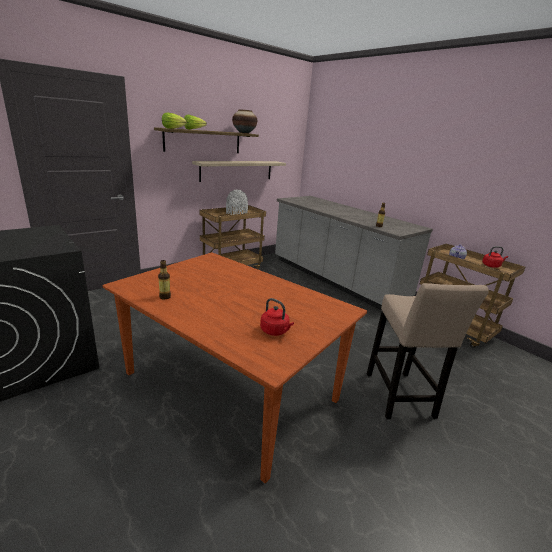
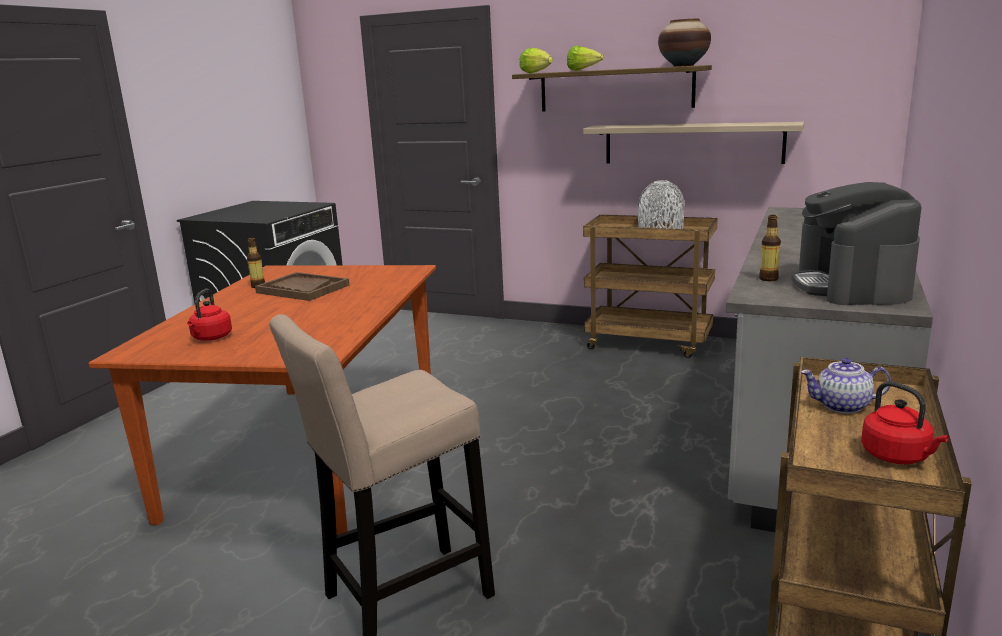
camera: 65 degrees right, 5 degrees down
(201, 287) = (302, 289): none -> brown tray
(397, 224) = (851, 286): none -> coffee machine

